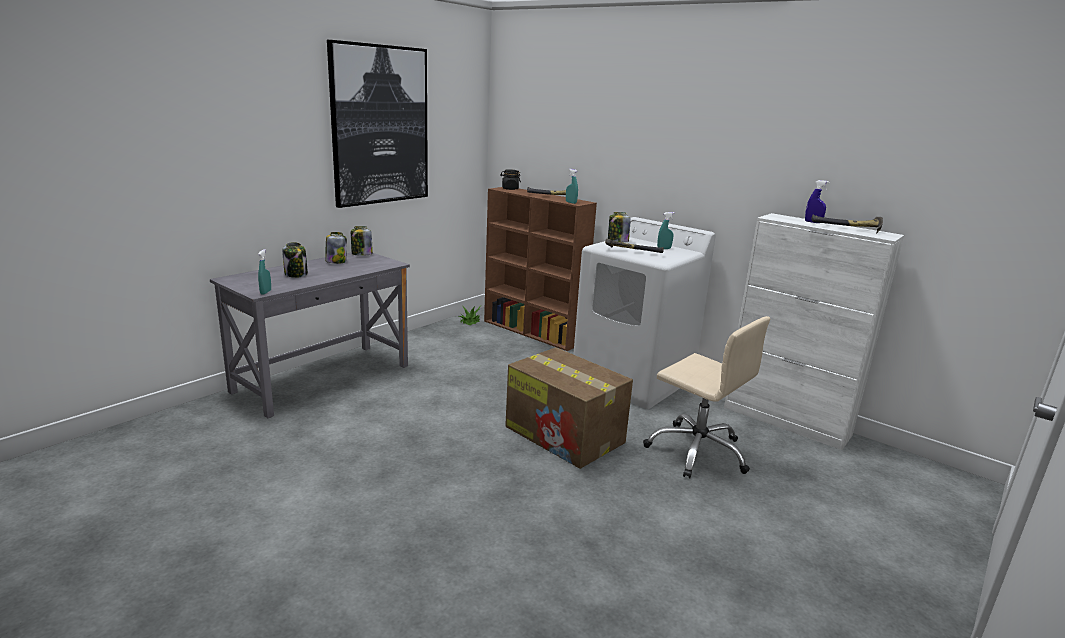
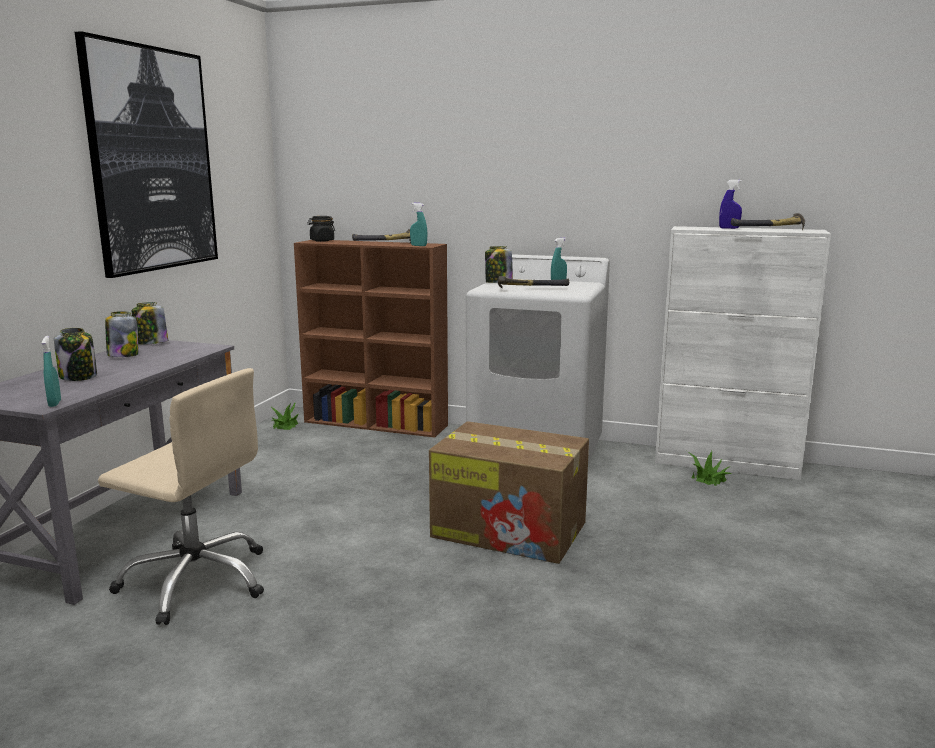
camera: 20 degrees left, 5 degrees down
(697, 451) = (668, 513): beige office chair -> beige office chair (196, 581)
(758, 430) = (708, 478): none -> potted plant

